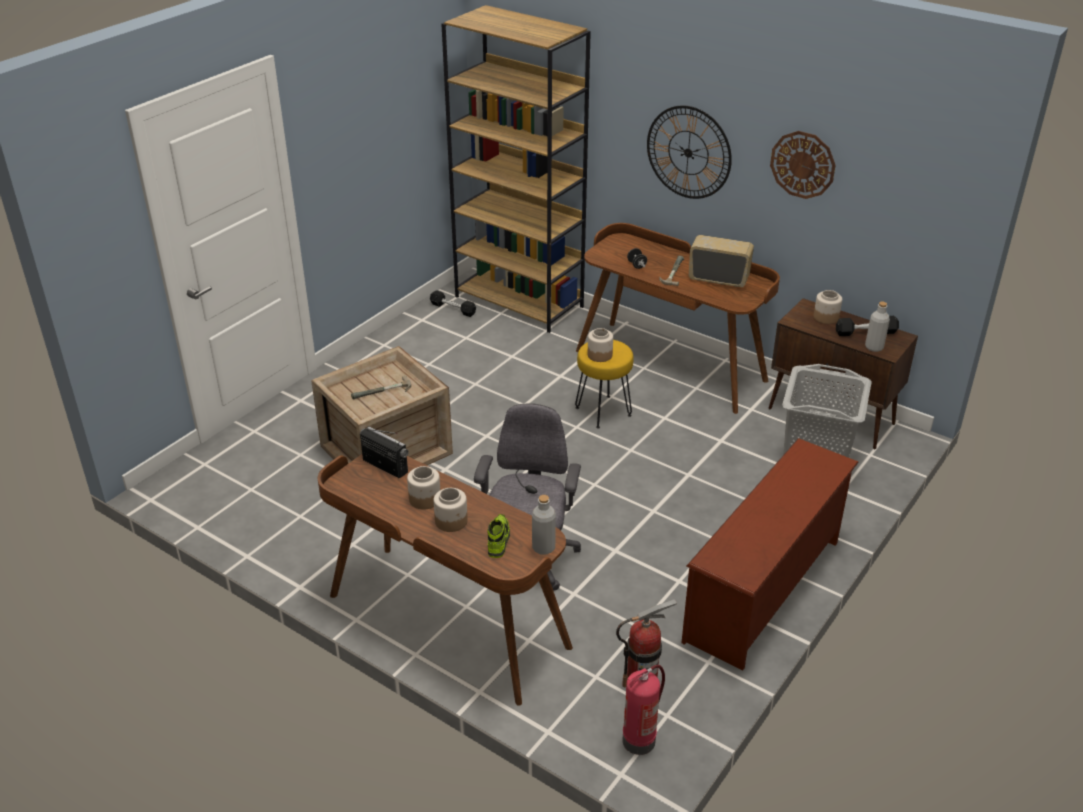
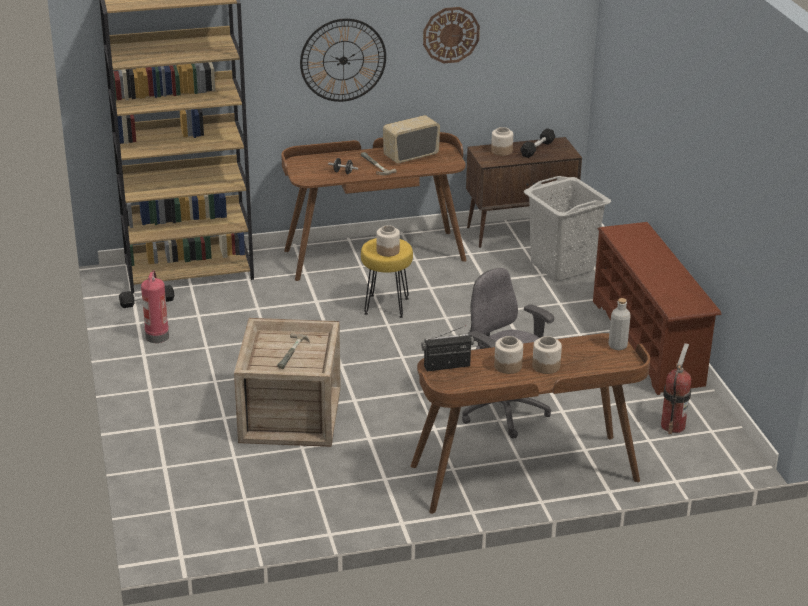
camera: 50 degrees left, 5 degrees down
(498, 540) = (589, 358): shoe -> none
(639, 739) = (720, 450): fire extinguisher -> fire extinguisher (157, 336)
(874, 347) = (557, 154): grey bottle -> none

